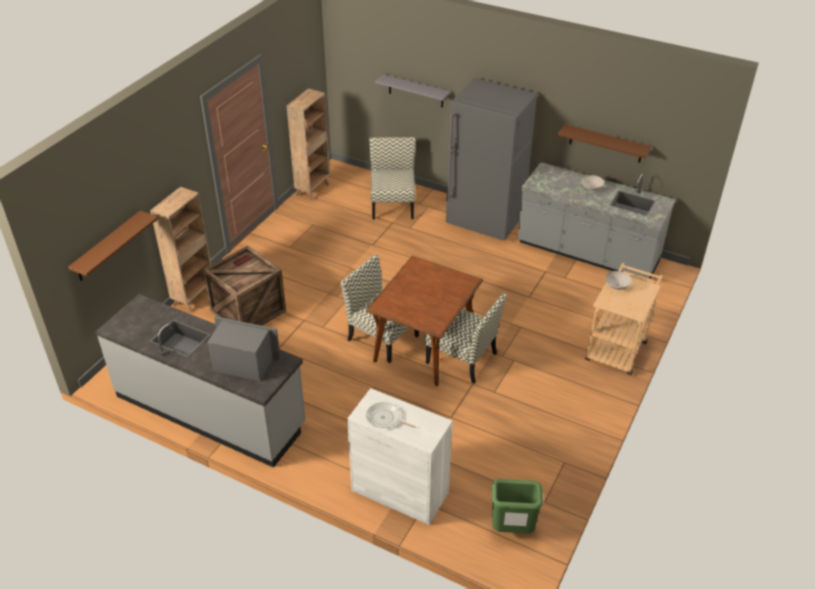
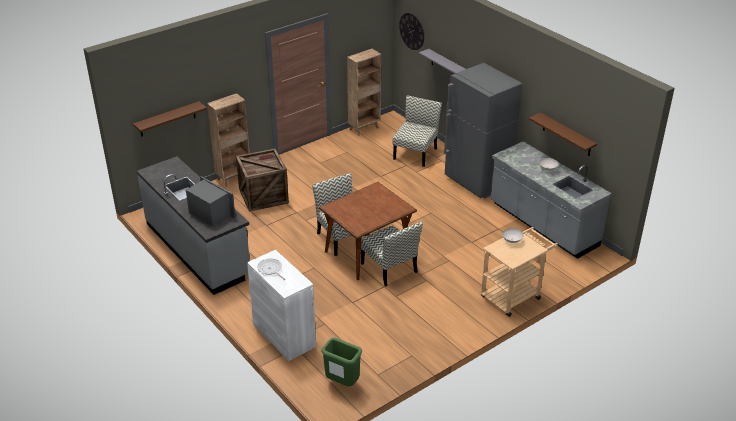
camera: 25 degrees right, 5 degrees down
(353, 56) = (412, 31): none -> wall clock

